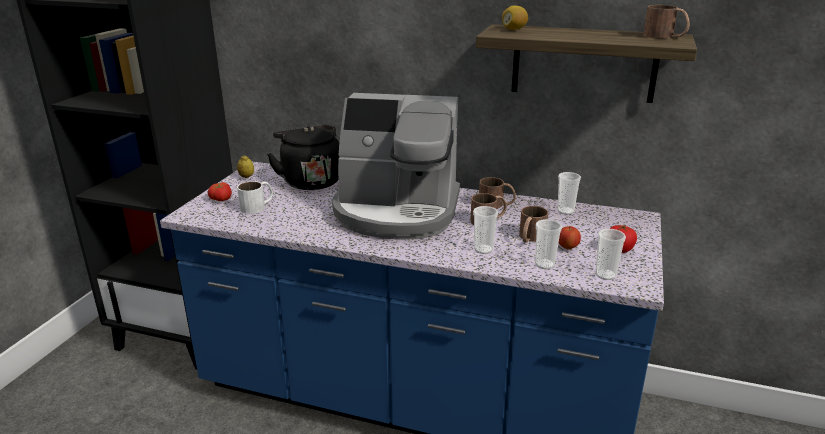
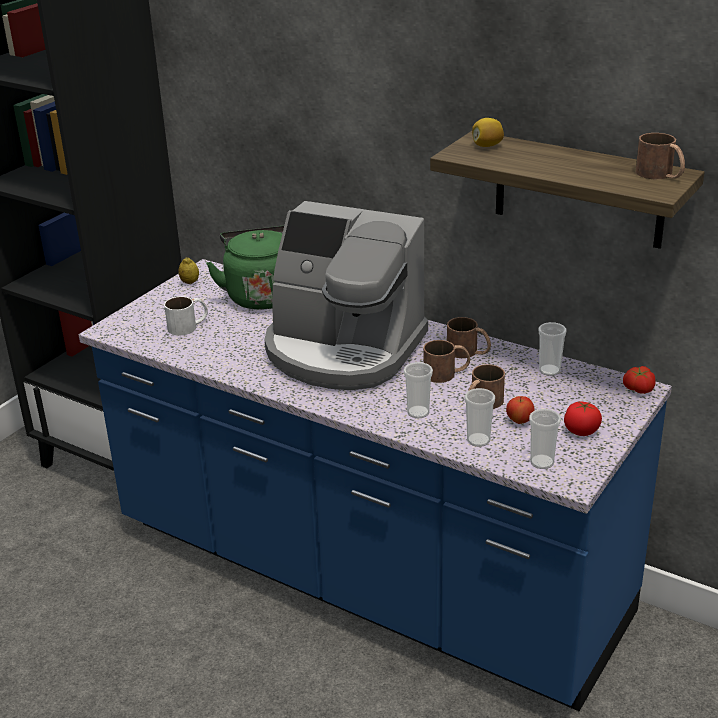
camera: 15 degrees right, 5 degrees up
(220, 199) = (150, 312): tomato -> tomato (638, 389)
(310, 181) = (261, 295): black kettle -> green kettle

